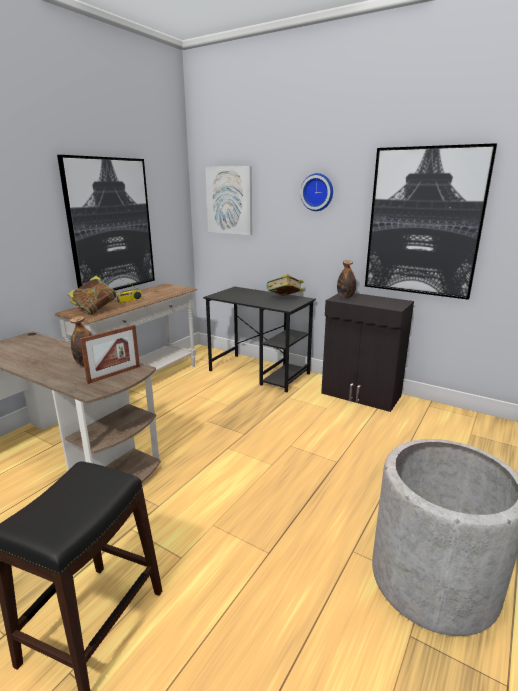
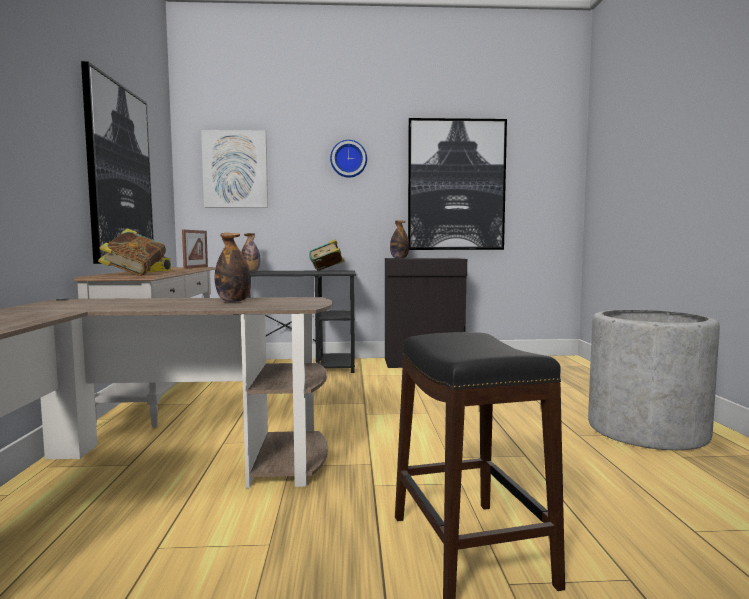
camera: 35 degrees left, 15 degrees down
(114, 374) = (291, 301): picture frame -> picture frame (196, 267)
(228, 291) = (250, 271): none -> bottle

